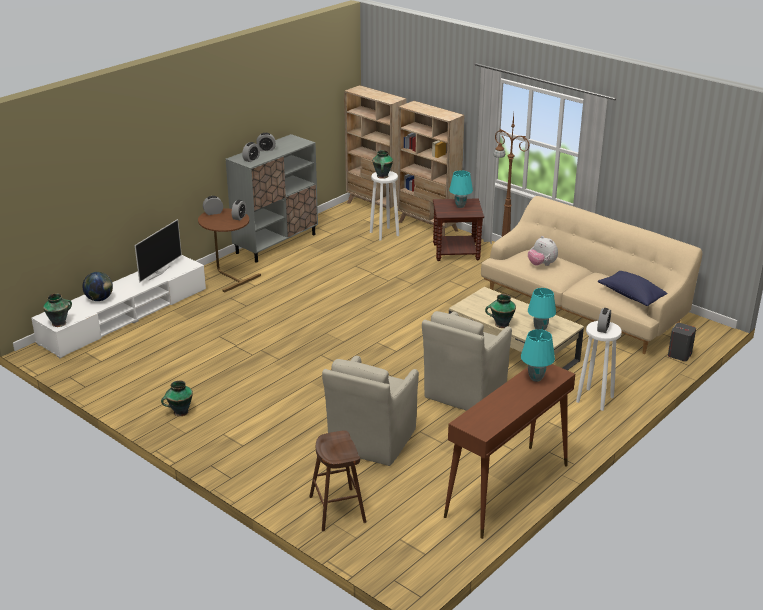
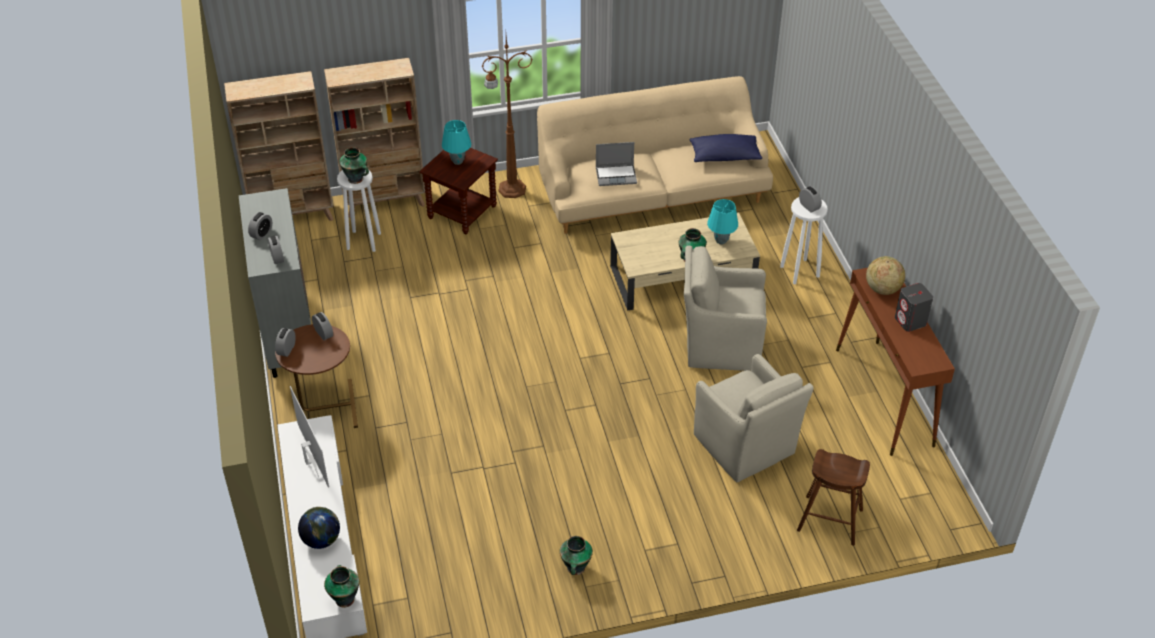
camera: 55 degrees left, 15 degrees up
(464, 392) = (720, 344): beige armchair -> beige armchair turned 120 degrees clockwise
(536, 378) = (882, 289): turquoise table lamp -> globe
(541, 265) = (616, 175): plush toy -> laptop
(679, 355) = (778, 184): grey speaker -> grey speaker (910, 321)

